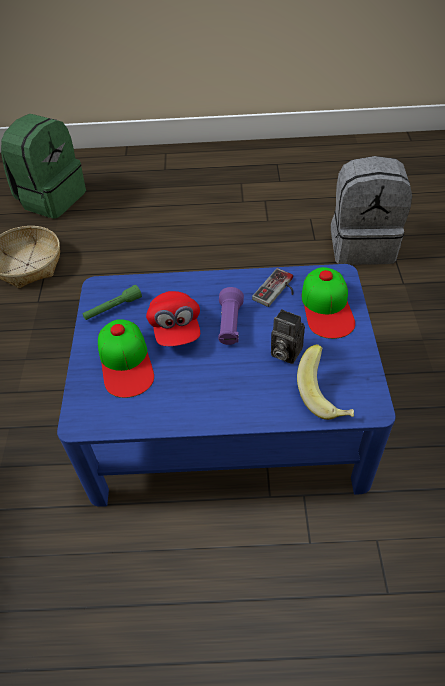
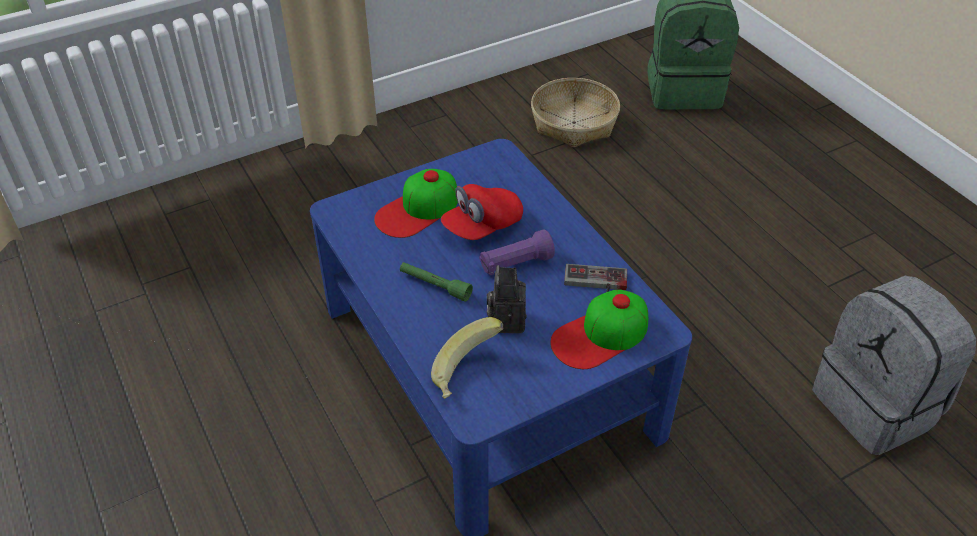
camera: 60 degrees right, 5 degrees down
(113, 308) = (478, 172): green flashlight -> green flashlight (435, 286)

